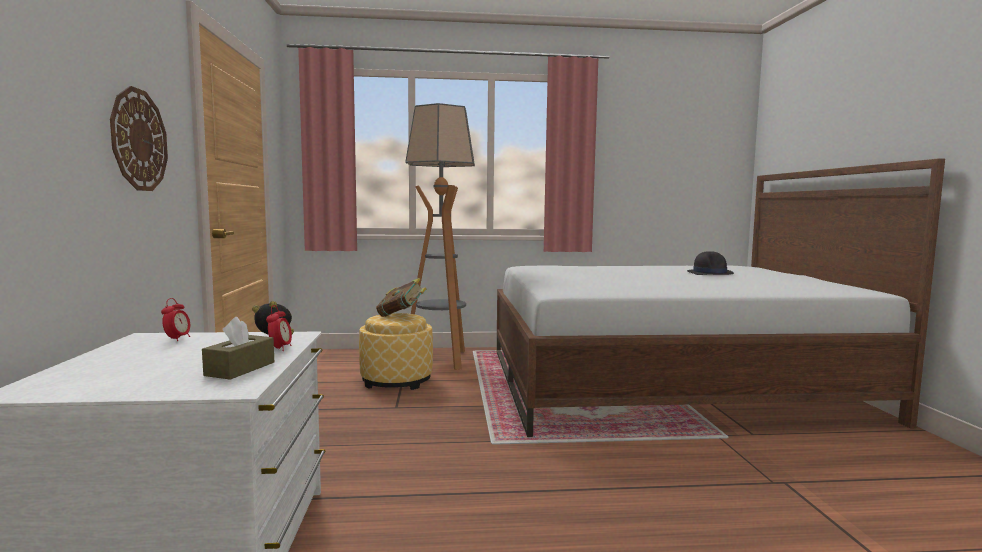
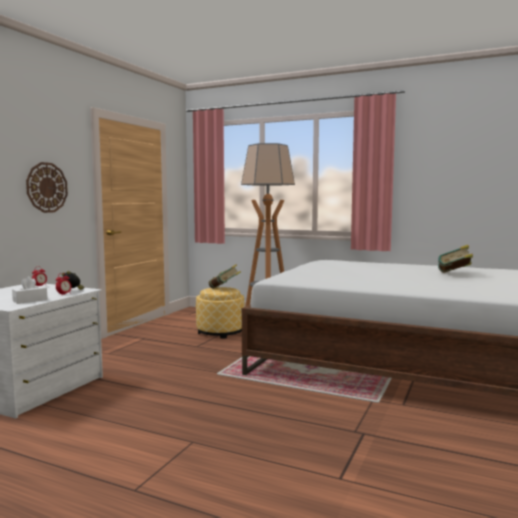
camera: 30 degrees right, 0 degrees up
(240, 369) = (30, 300): brown tissue box -> white tissue box
(710, 273) = (454, 274): black hat -> book

